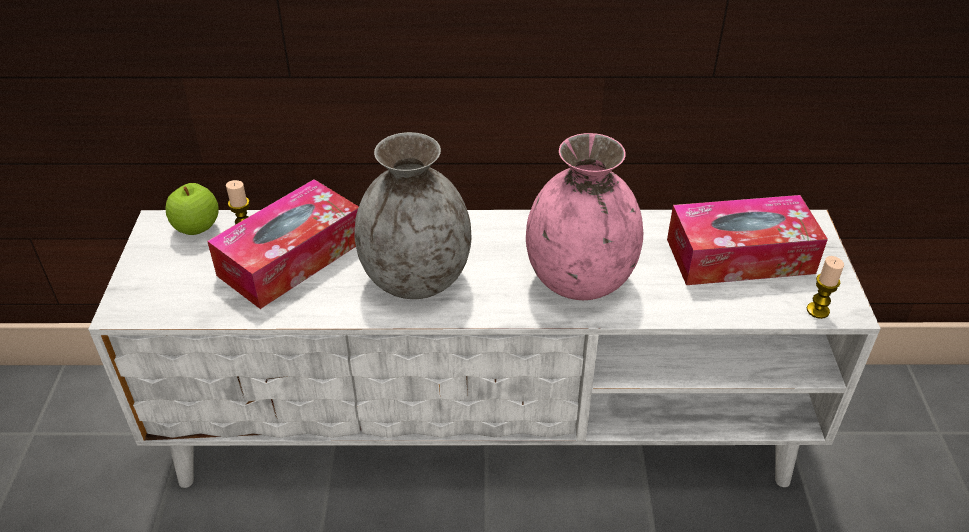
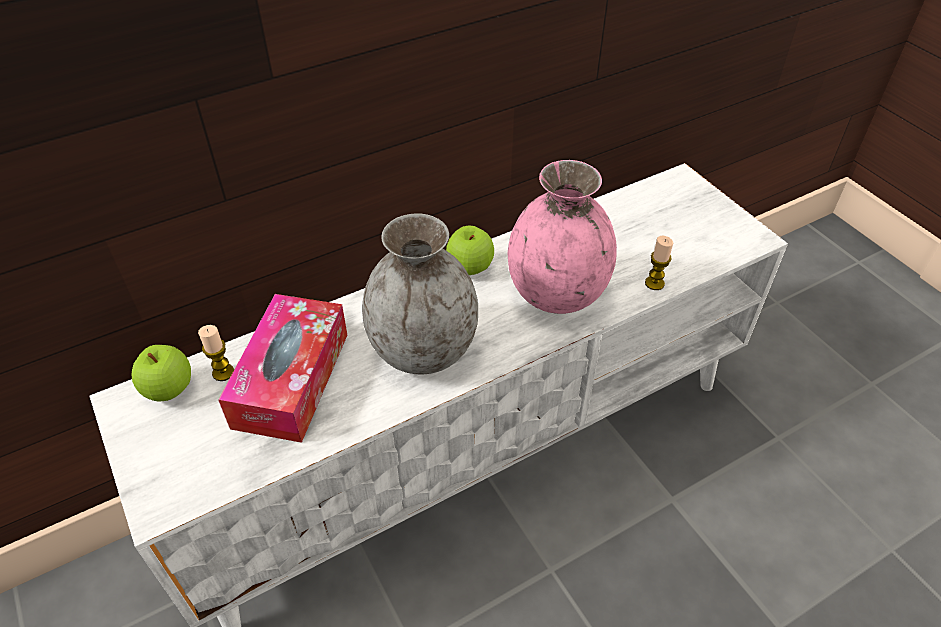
camera: 30 degrees left, 5 degrees up
(515, 227) = (470, 268): none -> apple
(740, 256) = (656, 224): tissue box -> none
(817, 310) = (740, 246): candle -> candle (654, 283)

